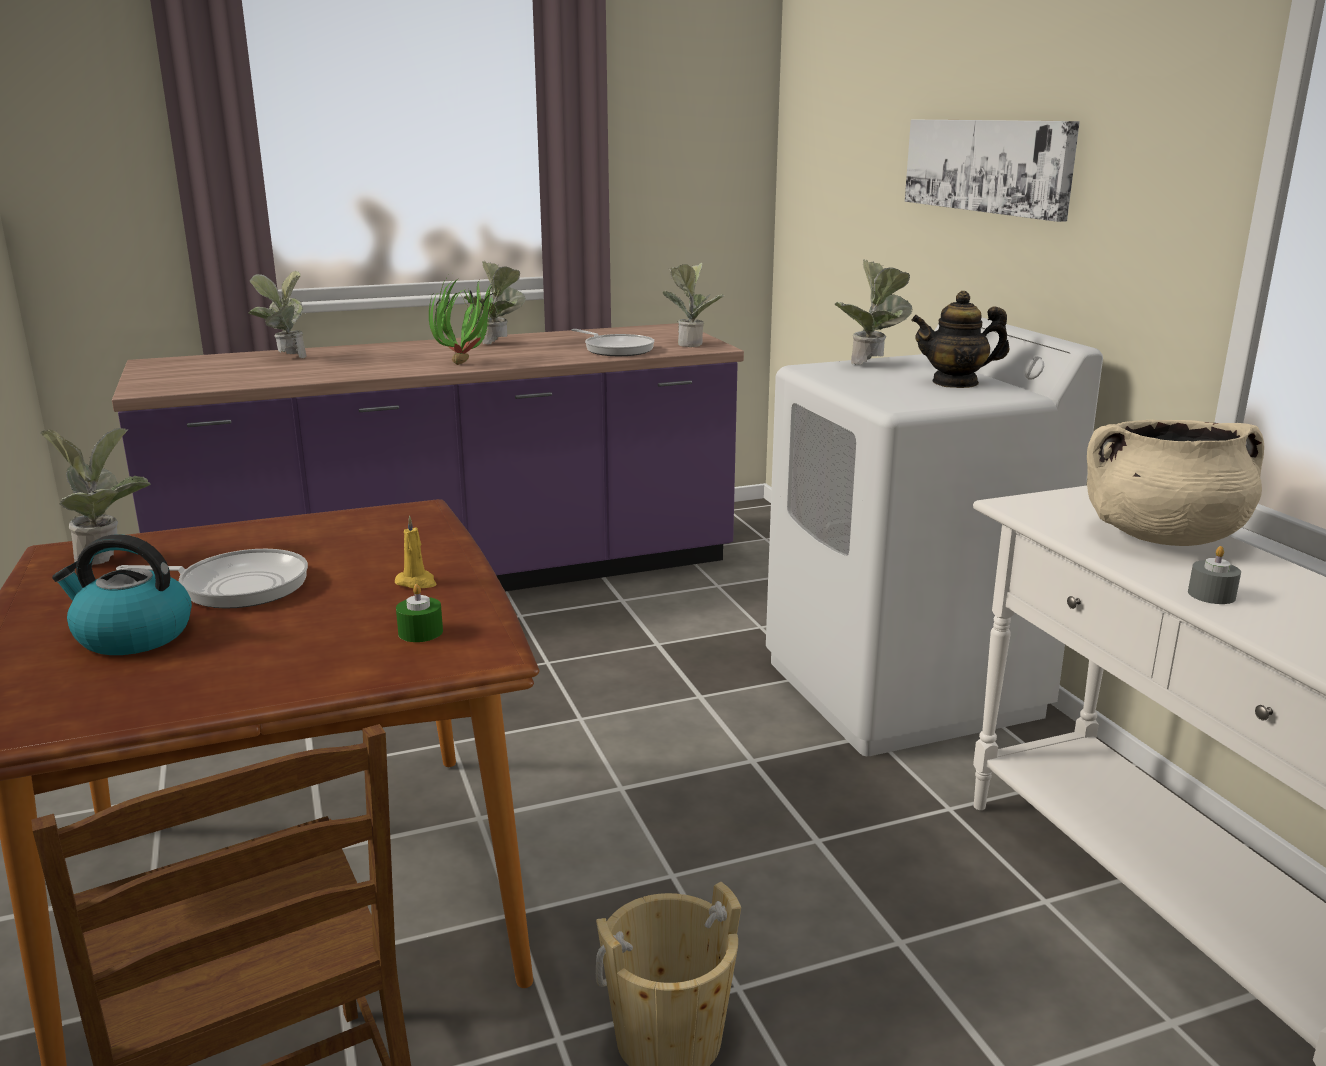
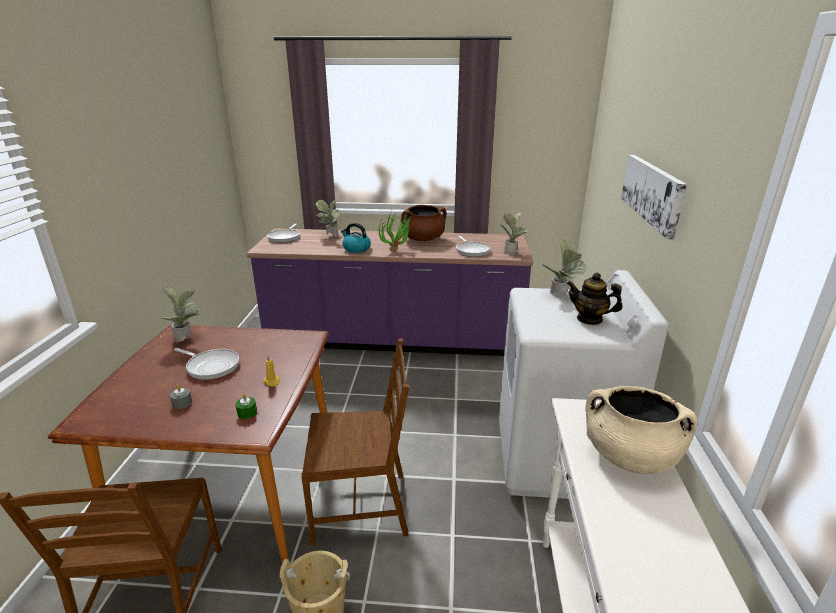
camera: 25 degrees right, 5 degrees up
(132, 636) = (156, 384): kettle -> kettle (356, 249)
(177, 369) = (285, 237): none -> frying pan
(500, 344) = (423, 239): potted plant -> brown cooking pot
(608, 848) = (361, 505): none -> brown chair
(1211, 595) = (610, 512): grey candle -> grey candle (182, 403)

